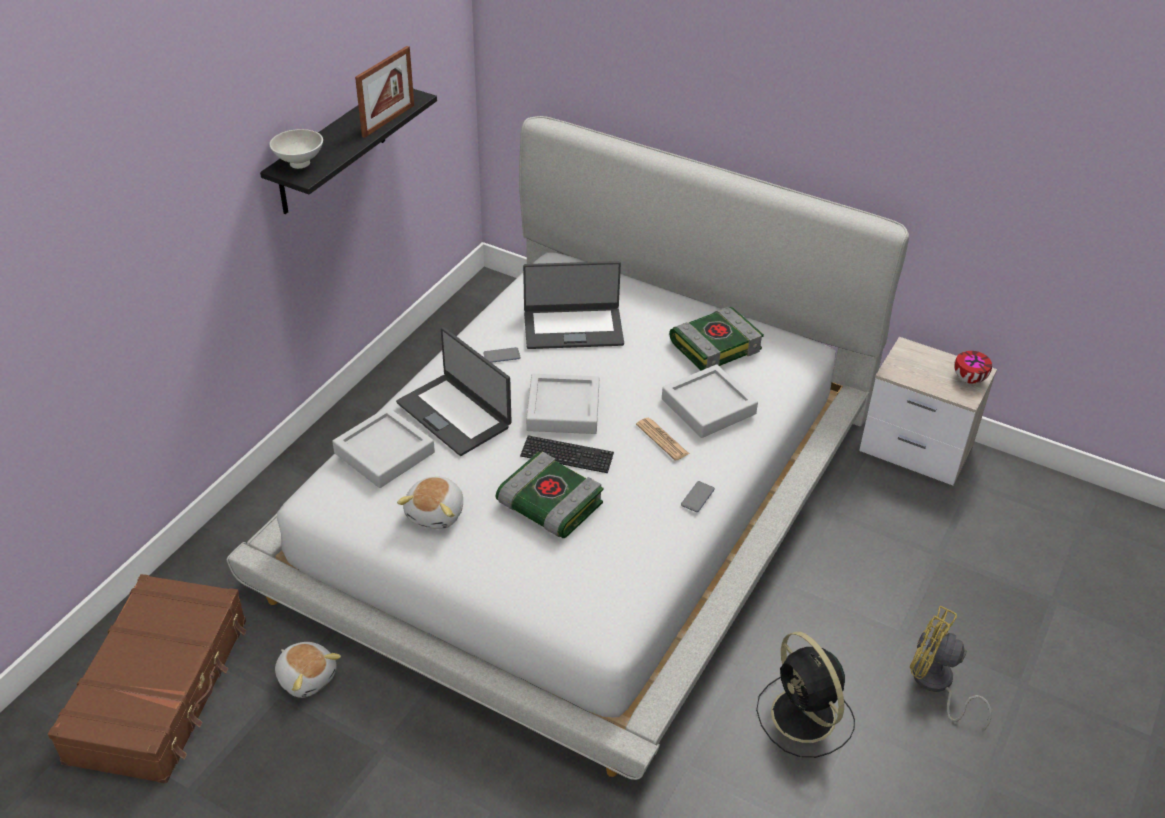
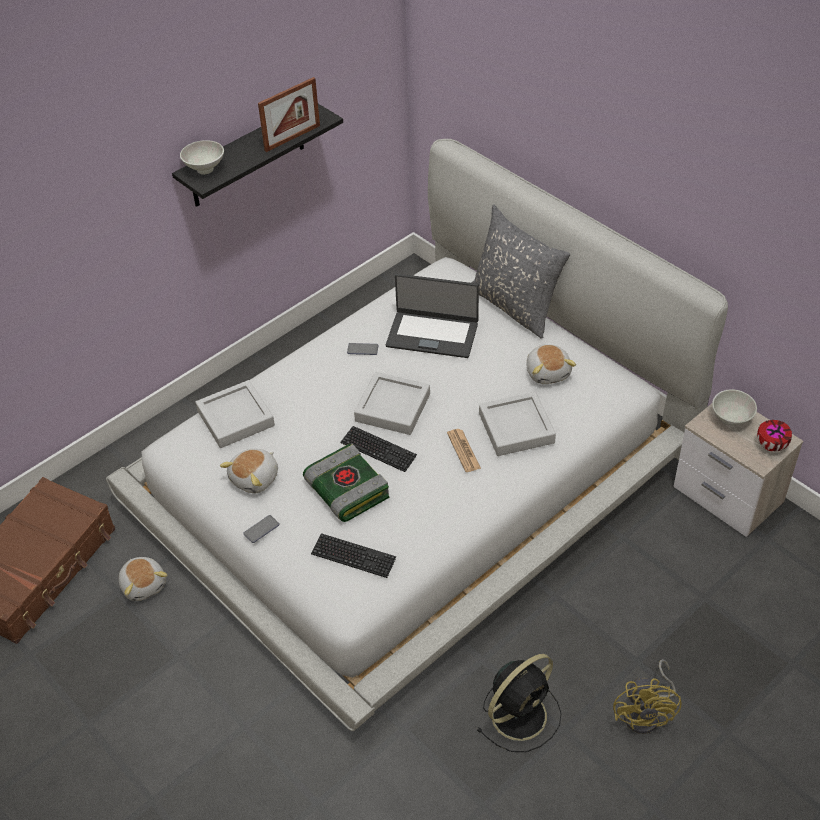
camera: 20 degrees right, 5 degrees up
(455, 414) = (303, 395): laptop -> none
(589, 574) = (353, 556): none -> keyboard
(649, 287) = (515, 306): none -> grey pillow
(697, 497) = (471, 509): phone -> phone (261, 529)
(715, 345) = (548, 372): book -> plush toy
(805, 717) = (520, 713): black fan -> black fan turned 120 degrees counterclockwise
(919, 361) = (732, 419): none -> white bowl
(936, 685) = (647, 713): yellow fan -> yellow fan turned 135 degrees counterclockwise

